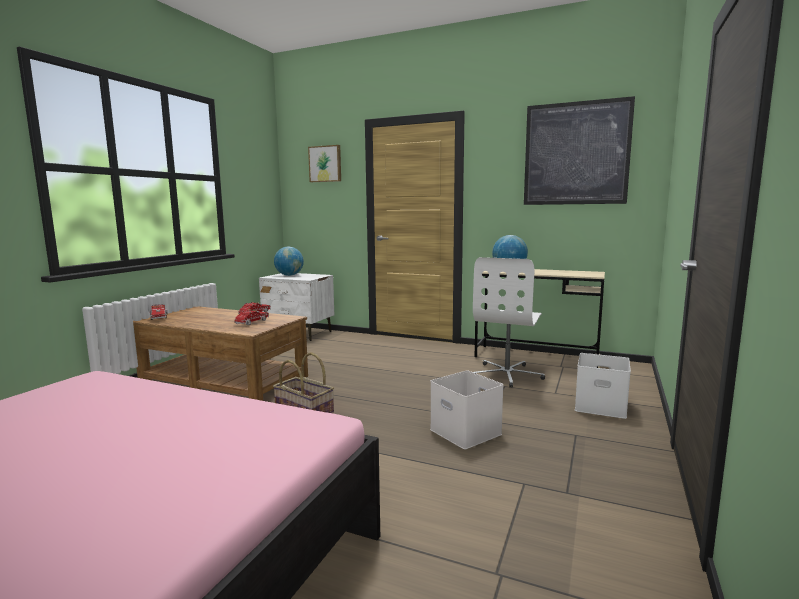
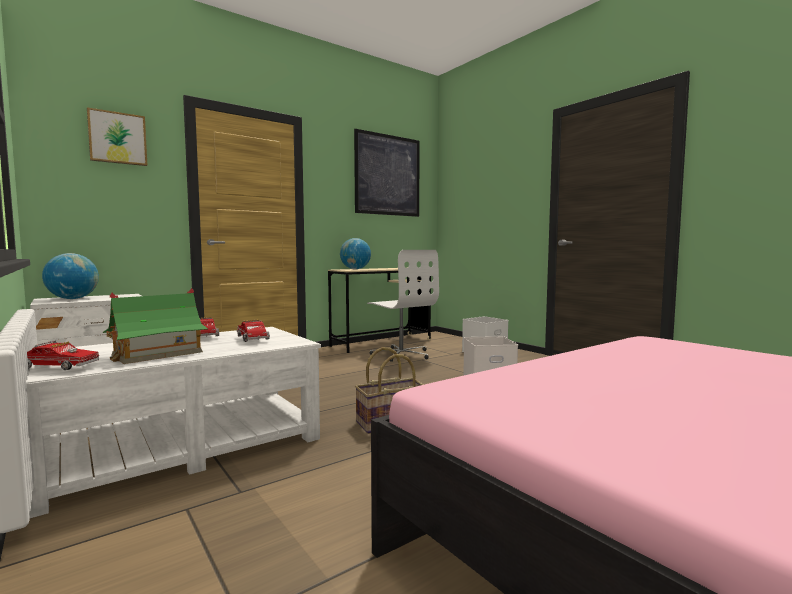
camera: 60 degrees left, 5 degrees down
(198, 320) = (157, 354): none -> toy house
(224, 379) = (181, 447): brown coffee table -> white coffee table

